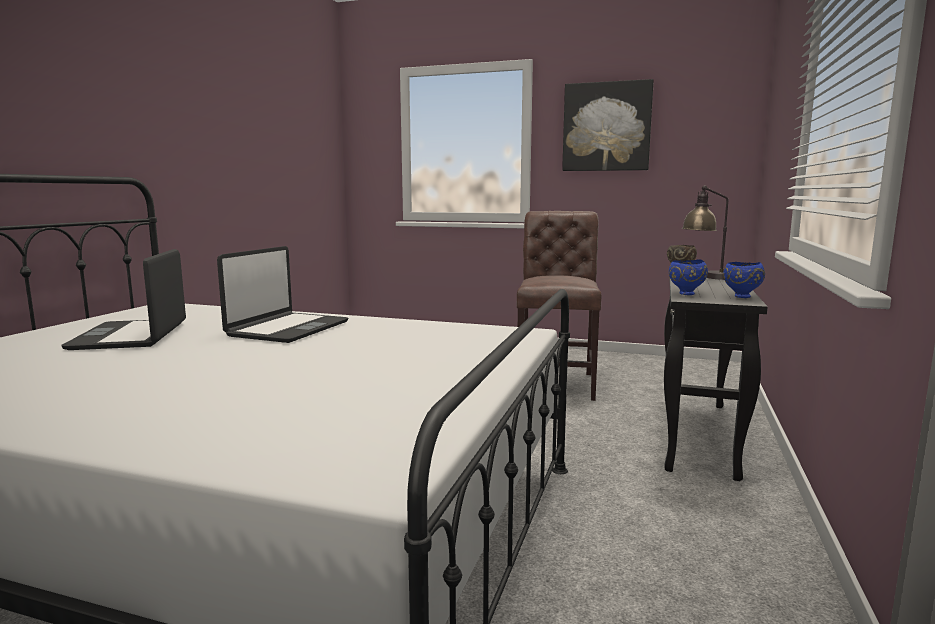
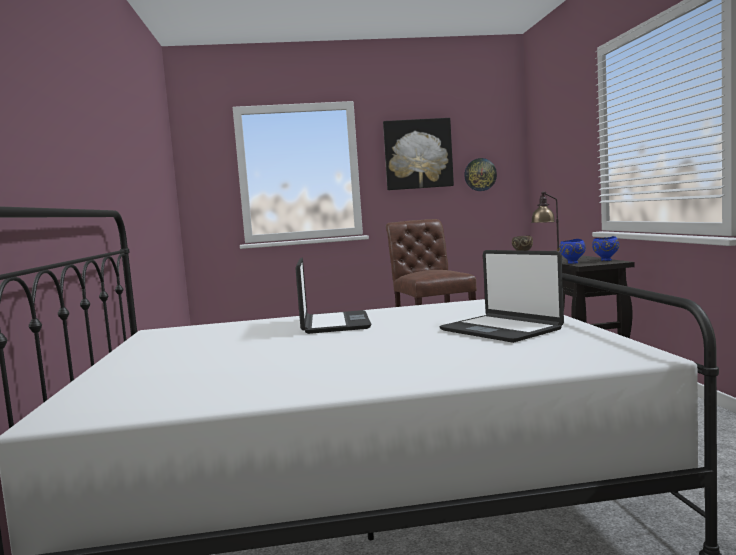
camera: 25 degrees left, 5 degrees down
(132, 336) = (220, 347): laptop -> laptop (501, 330)
(689, 157) = (480, 174): none -> wall clock

